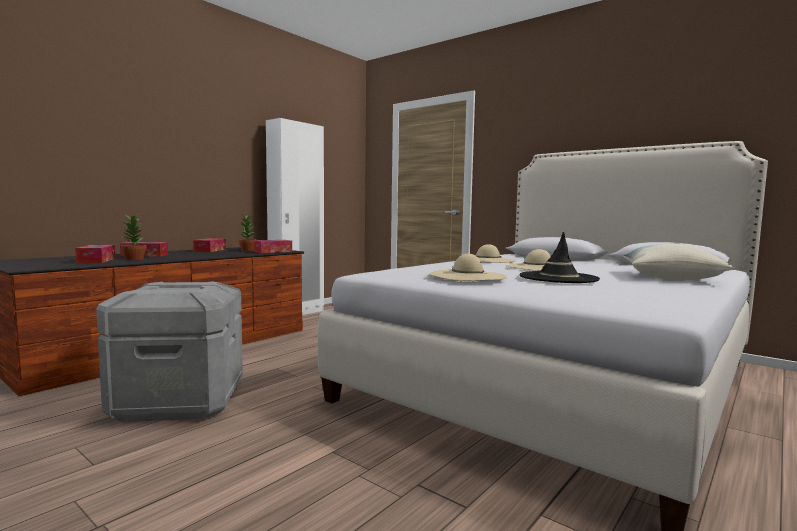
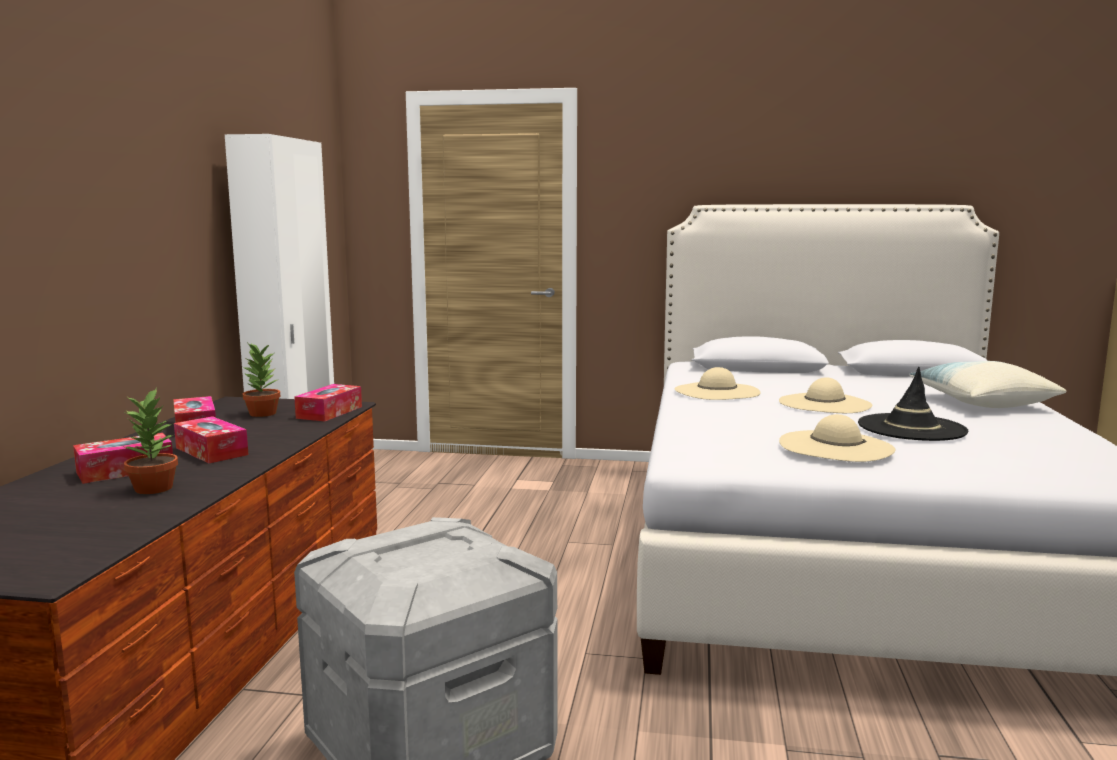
camera: 30 degrees left, 5 degrees up
(96, 260) = (96, 511): tissue box -> tissue box (211, 451)

